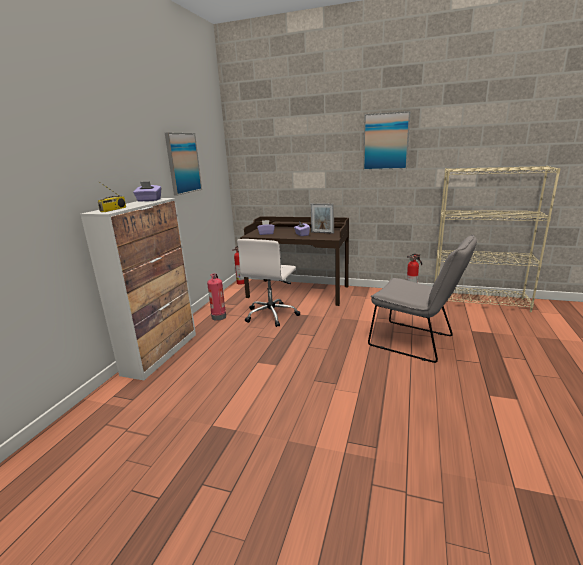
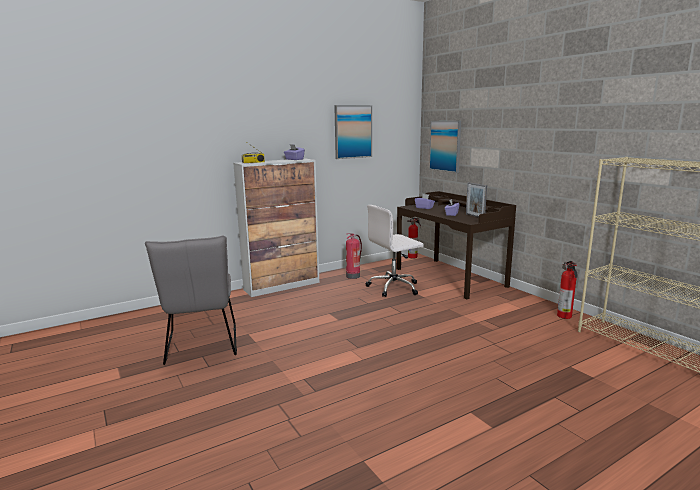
camera: 40 degrees right, 5 degrees down
(386, 141) = (561, 119): picture -> picture (445, 146)
(416, 342) = (484, 351): grey chair -> grey chair (201, 346)

